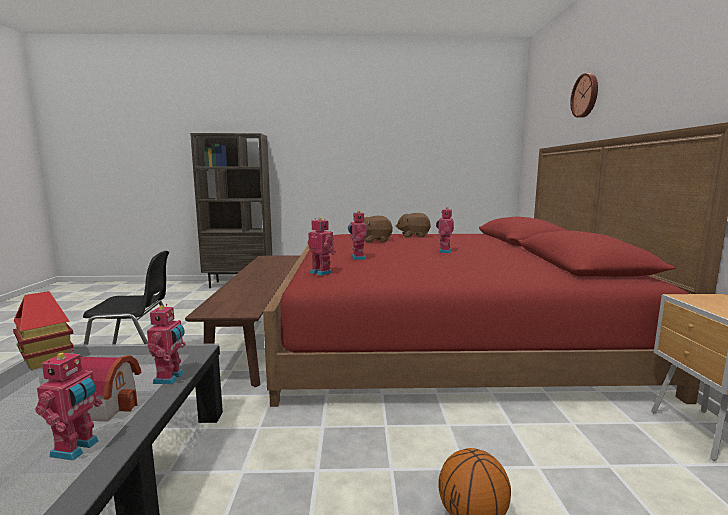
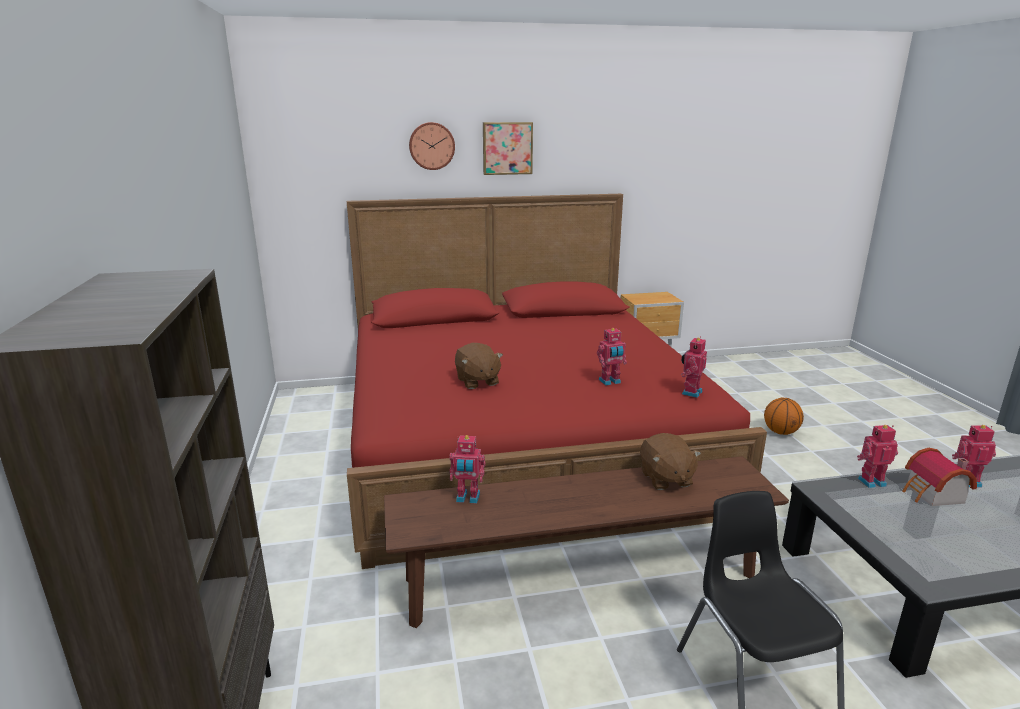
camera: 100 degrees left, 10 degrees up
(47, 359) = (942, 573): toy house -> none
(413, 236) = (427, 361): brown plush toy -> brown plush toy (665, 479)
(444, 251) = (546, 346): toy robot -> toy robot (468, 498)
(631, 83) = (507, 148): none -> picture

